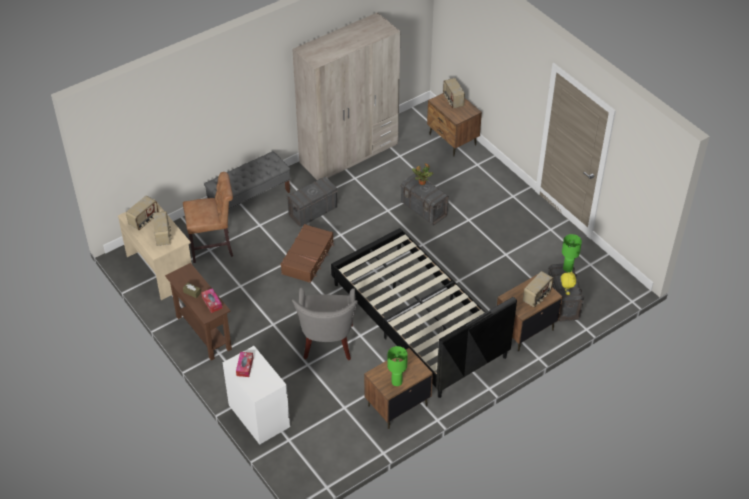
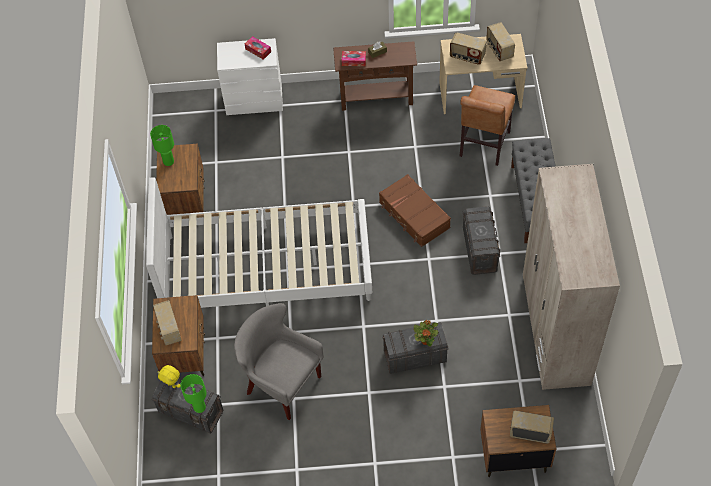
camera: 125 degrees right, 10 degrees up
(327, 343) = (295, 182): grey armchair -> grey armchair (282, 384)
(418, 320) = (266, 267): black bed -> white bed

